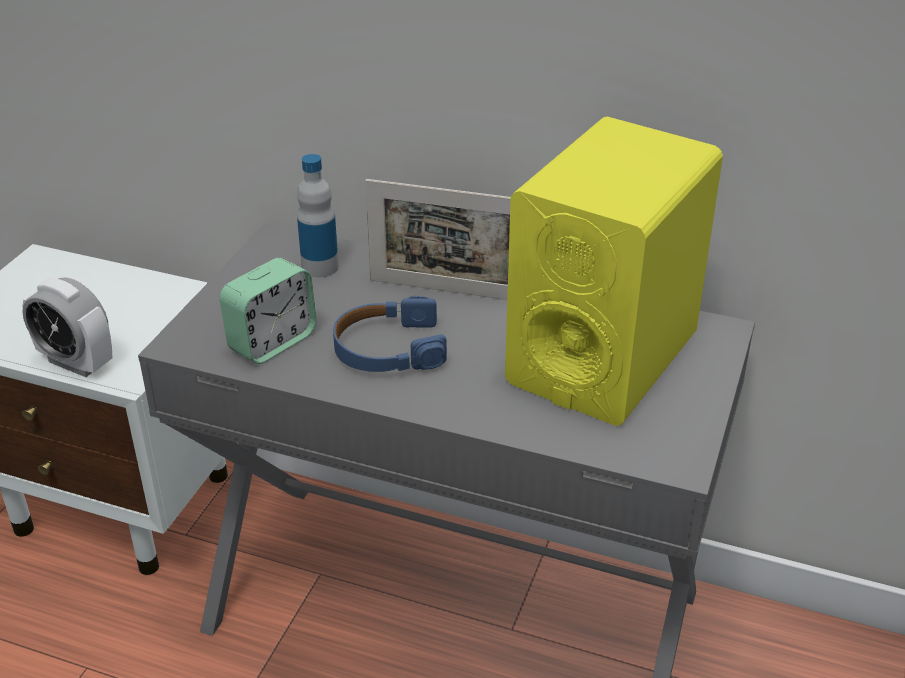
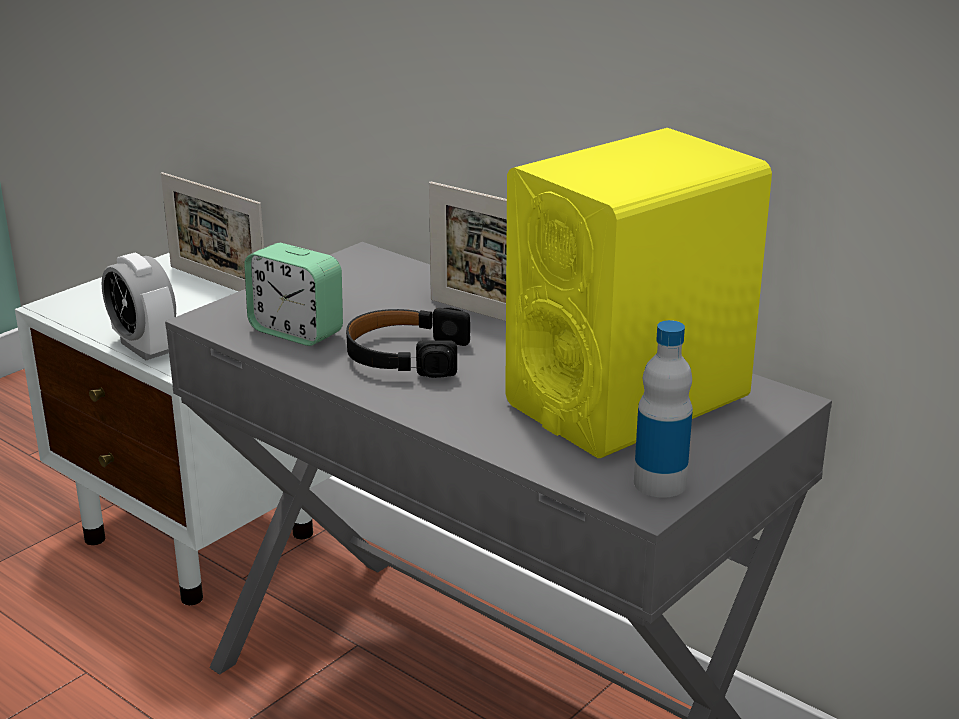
camera: 20 degrees right, 10 degrees down
(103, 273) = (218, 283): none -> picture frame
(272, 342) = (296, 331): alarm clock -> alarm clock turned 60 degrees clockwise
(320, 267) = (388, 282): bottle -> bottle (660, 483)
(388, 349) = (406, 356): blue headphones -> black headphones

